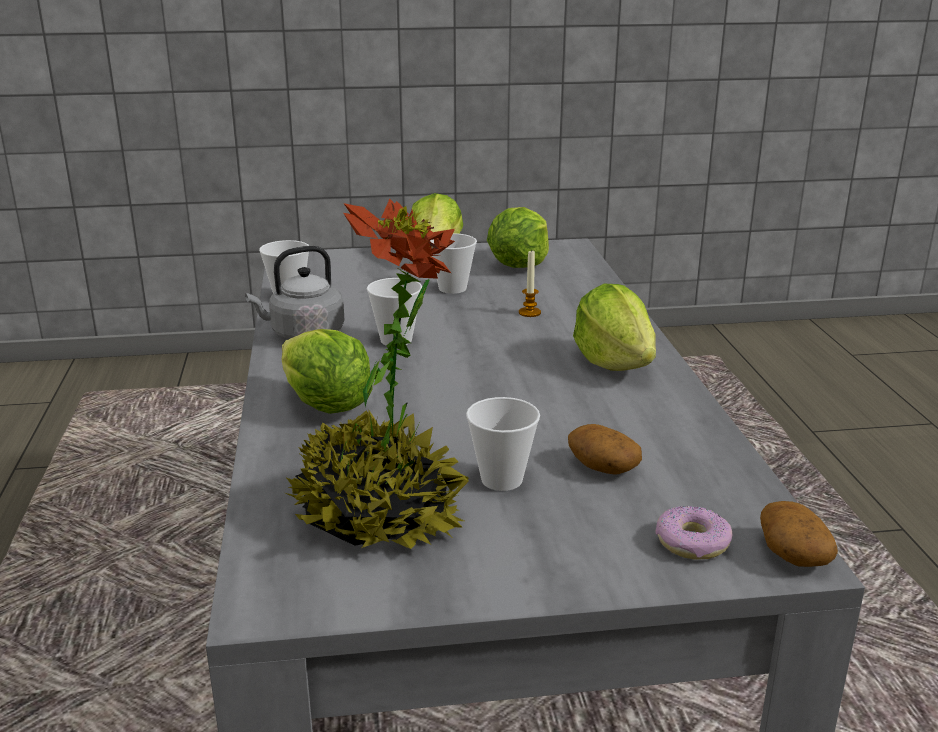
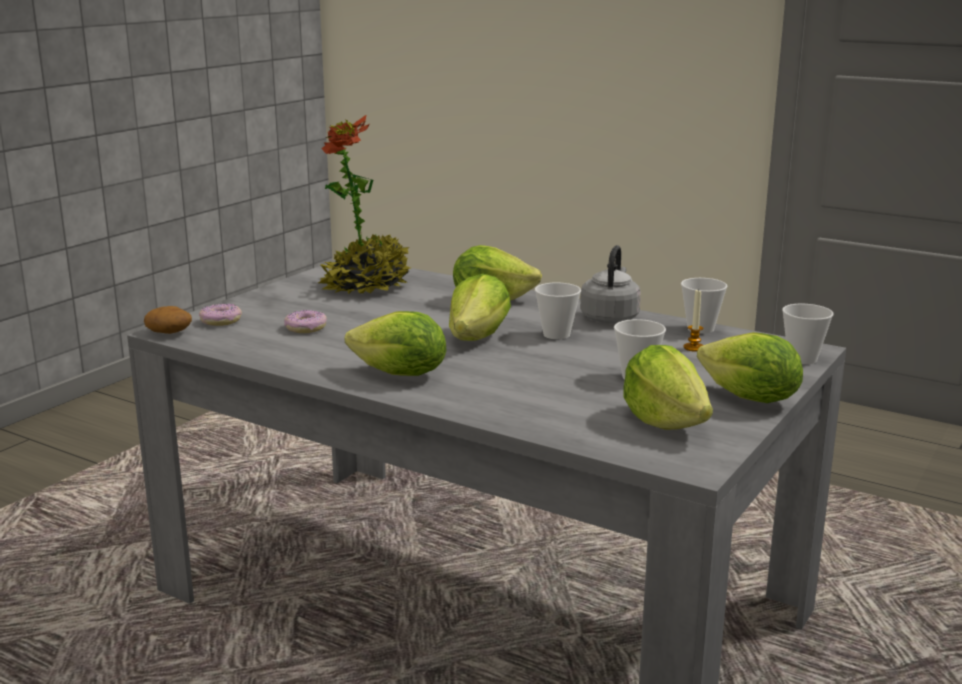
camera: 130 degrees right, 5 degrees down
(463, 367) = (478, 337): none -> lettuce
(502, 479) = (343, 309): cup -> cup (802, 359)
(529, 313) = (535, 383): candle -> candle (694, 348)
(602, 467) = (305, 328): potato -> donut

